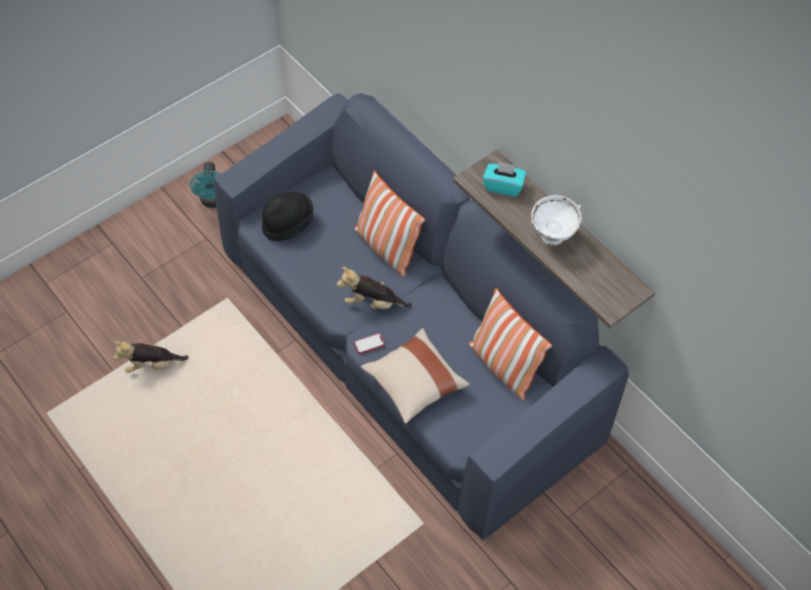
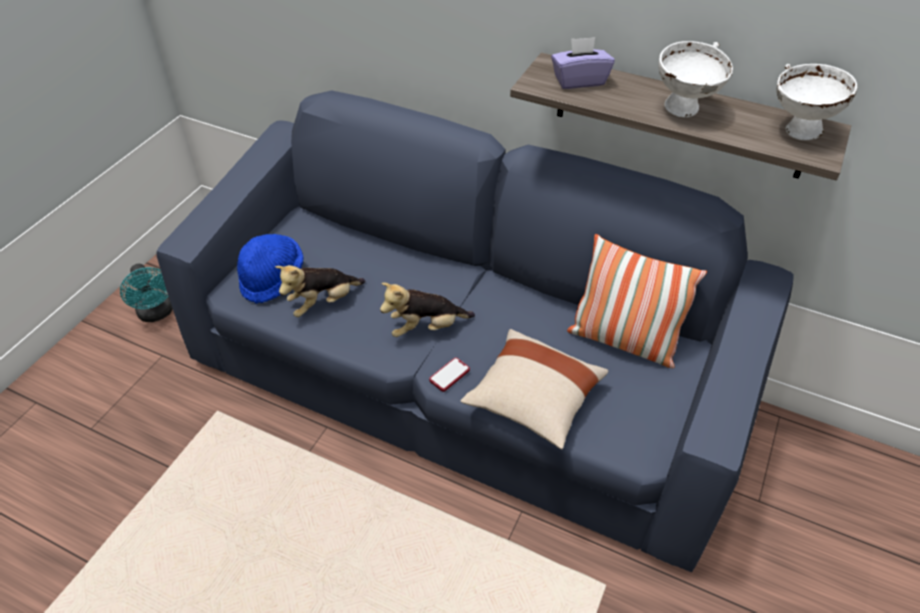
camera: 25 degrees left, 10 degrees down
(152, 365) = (145, 531): plush toy -> plush toy (323, 303)
(288, 223) = (272, 279): black hat -> blue hat
(387, 247) = (407, 266): pillow -> none
(503, 186) = (579, 80): turquoise tissue box -> purple tissue box
(613, 285) = (799, 133): none -> white bowl

